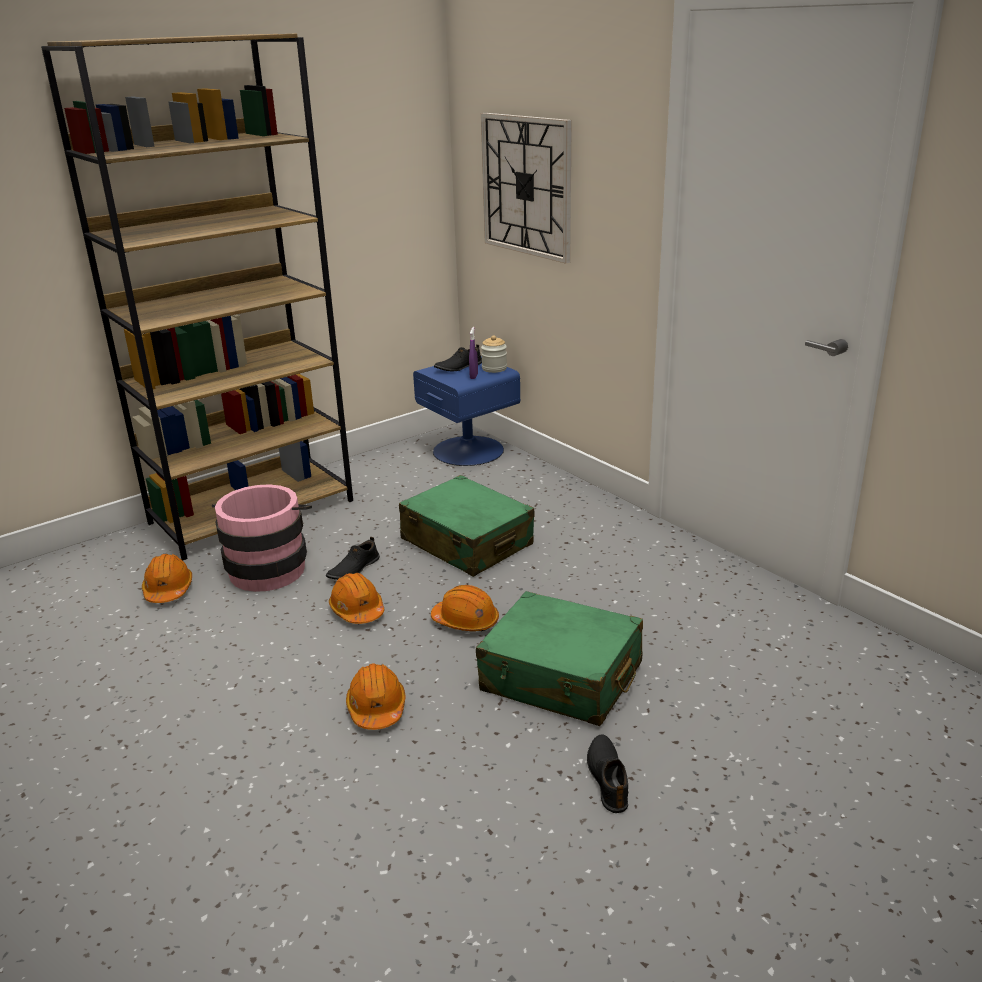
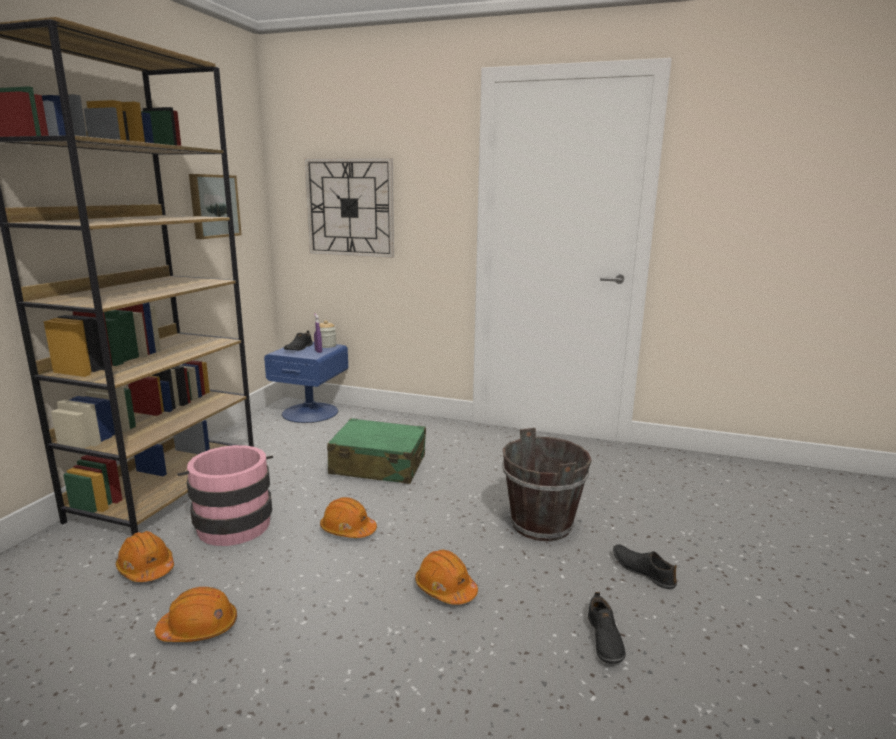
camera: 35 degrees left, 10 degrees down
(353, 569) = (310, 504): black shoe -> black shoe (604, 639)
(355, 184) = (213, 206): none -> picture
(466, 621) = (438, 512): orange hard hat -> orange hard hat (199, 628)
(561, 678) = (542, 524): green suitcase -> brown bucket

